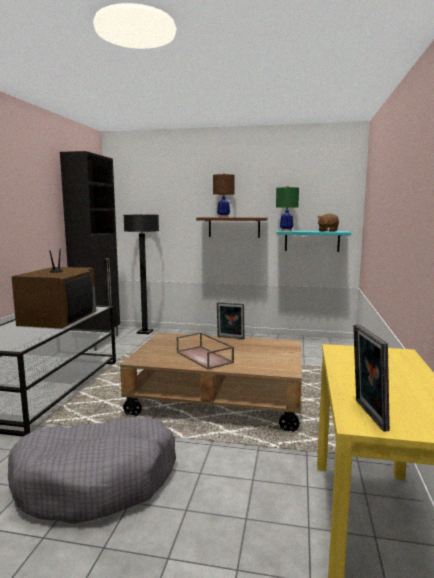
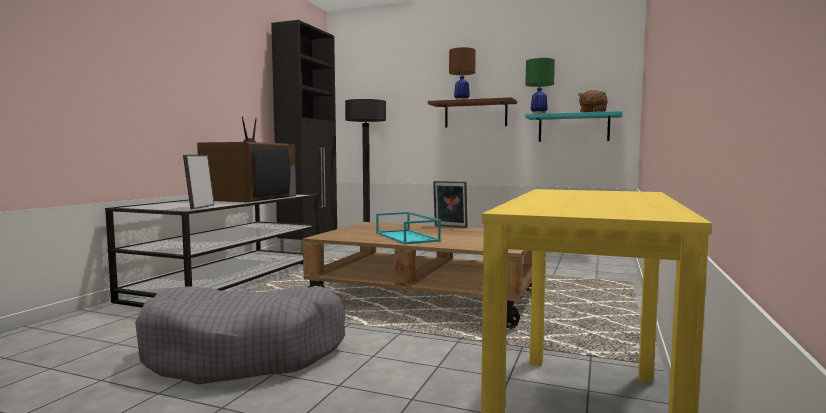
camera: 10 degrees right, 5 degrees down
(205, 357) = (407, 237): brown tray -> turquoise tray
(367, 415) = (539, 208): picture frame -> picture frame (200, 207)

